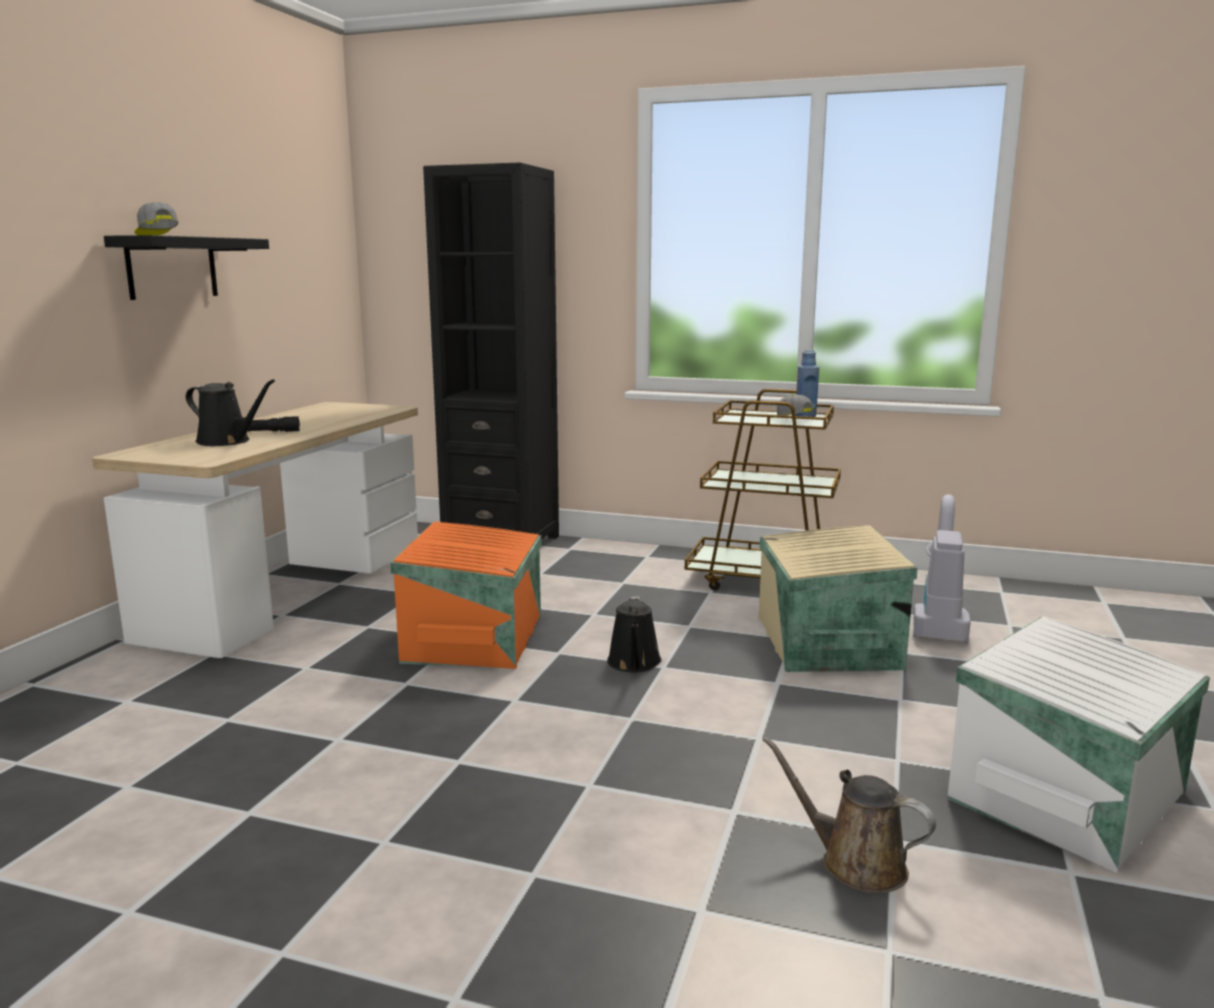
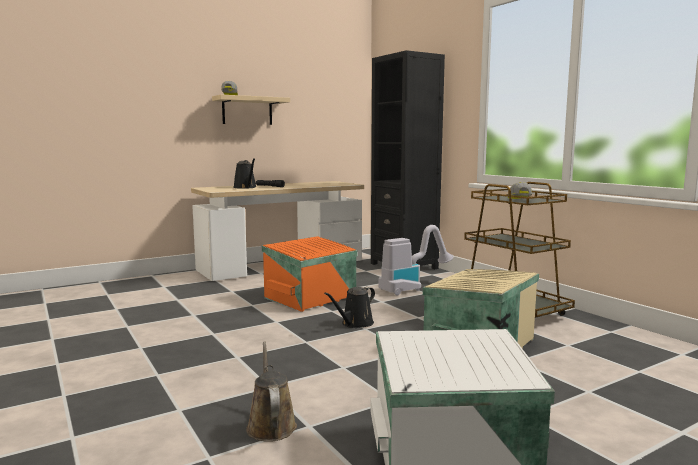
camera: 40 degrees right, 5 degrees down
(172, 267) = (247, 111): black shelf -> beige shelf
(805, 416) = (542, 199): blue bottle -> none
(938, 619) = (586, 354): vacuum cleaner -> vacuum cleaner (412, 288)

